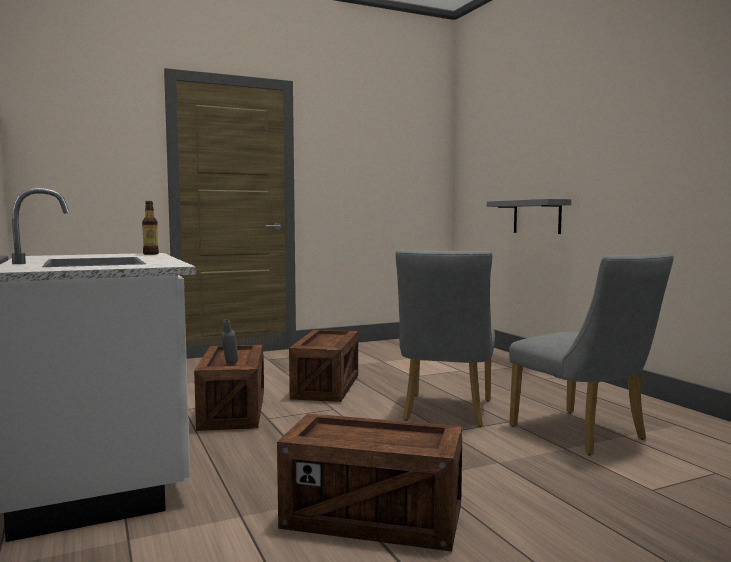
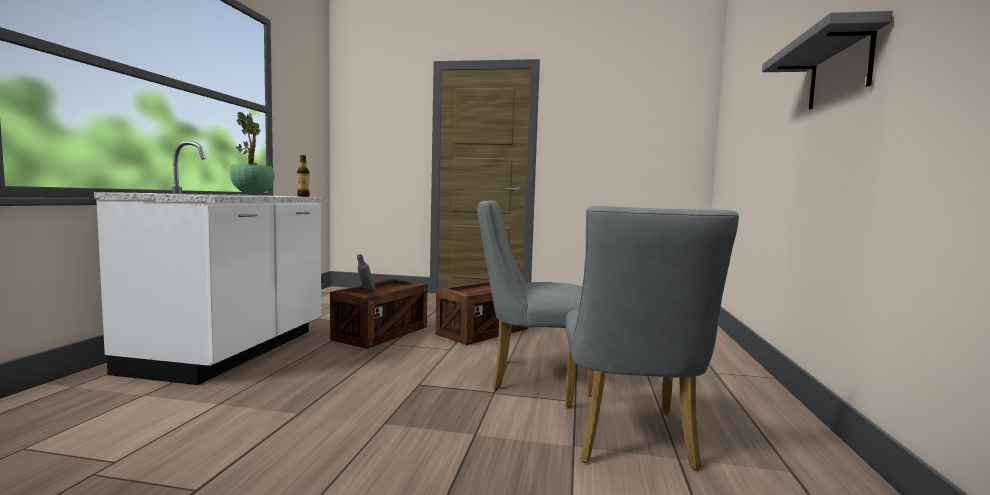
camera: 35 degrees right, 0 degrees up
(64, 255) = (253, 194): none -> potted plant
(372, 519) = (274, 439): crate -> none
(445, 412) = (532, 376): grey chair -> grey chair turned 45 degrees clockwise
(537, 216) = (760, 180): grey shelf -> grey shelf (840, 70)

